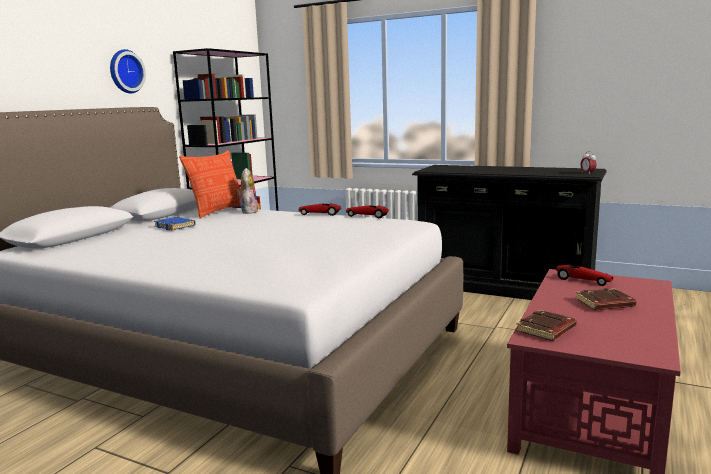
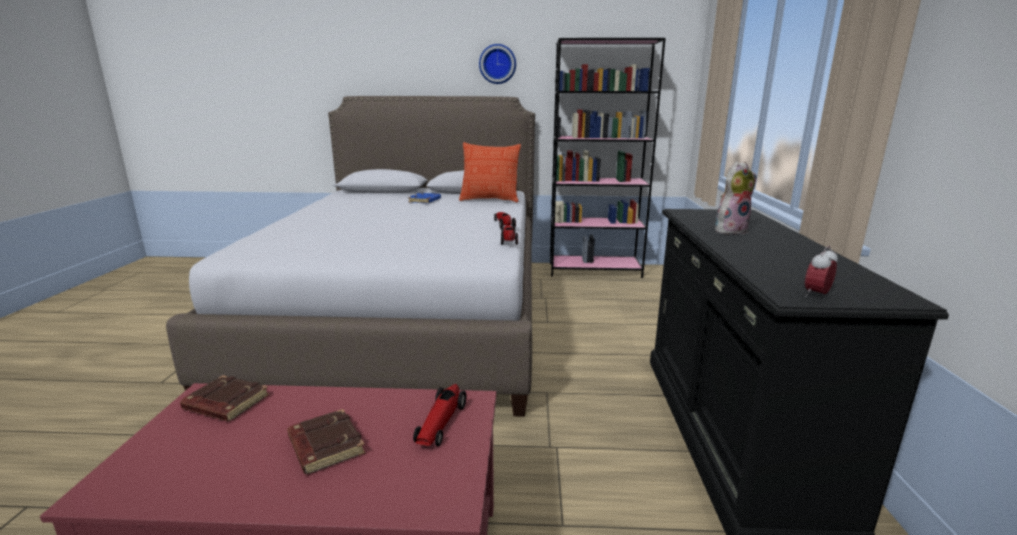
camera: 65 degrees right, 5 degrees up
(248, 211) = (498, 206): plush toy -> plush toy (730, 230)

